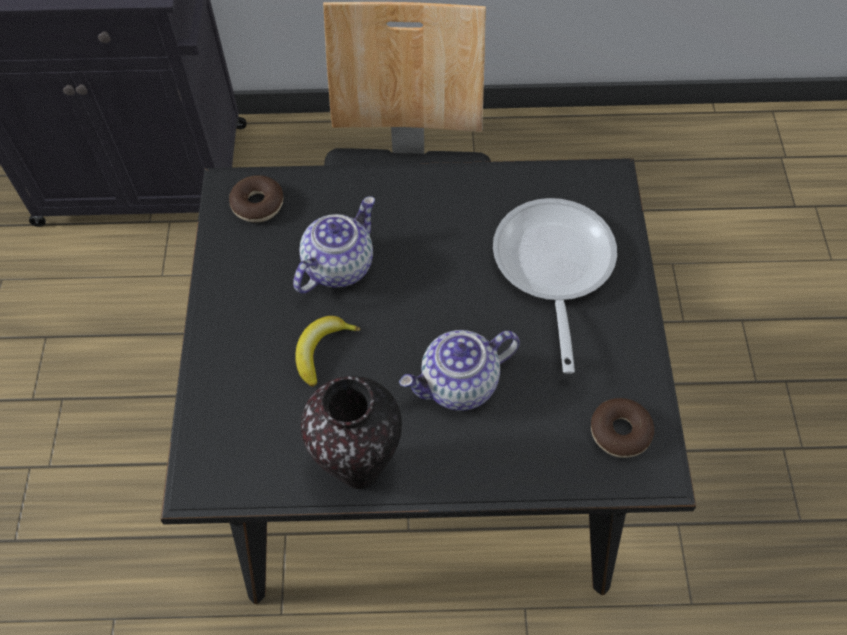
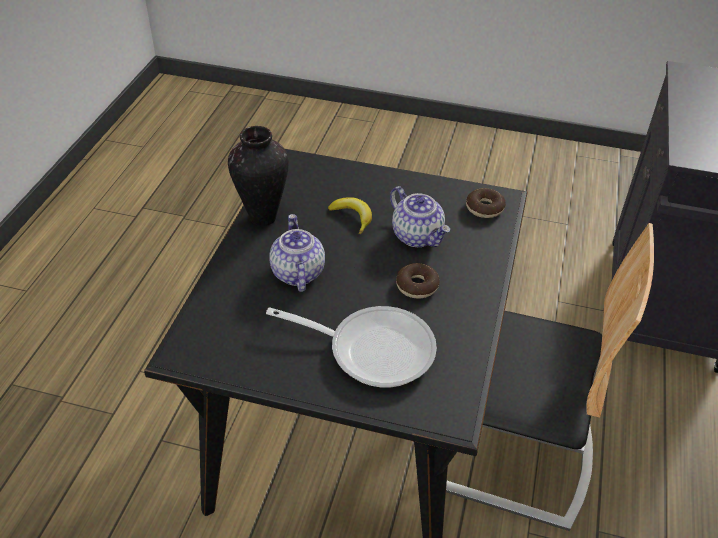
camera: 105 degrees right, 15 degrees down
(620, 432) = (218, 344): donut -> donut (417, 286)

